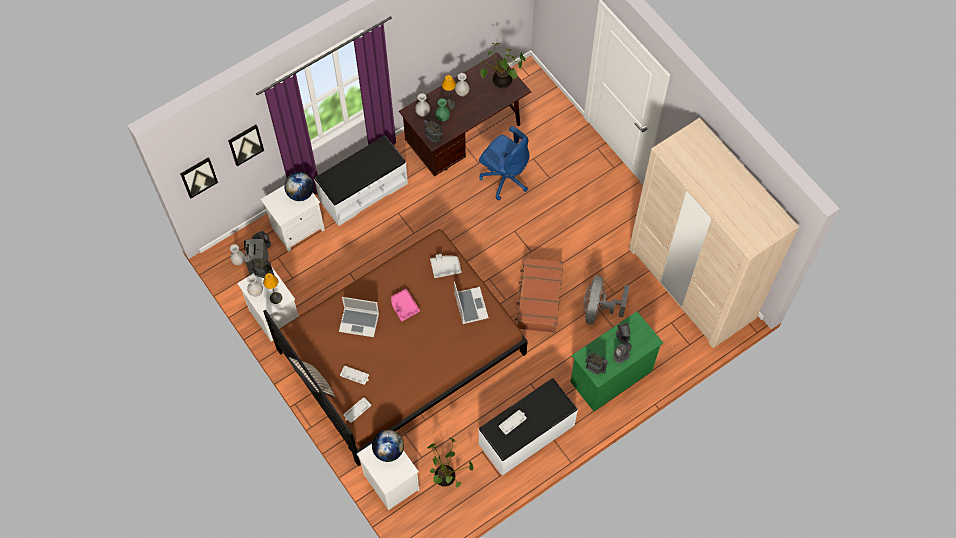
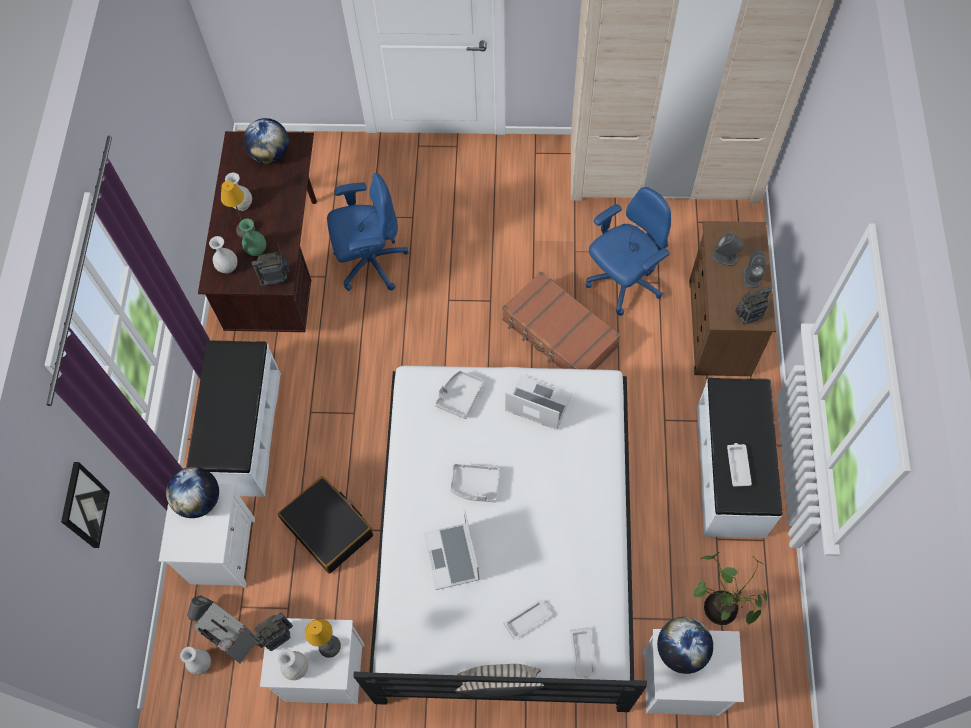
camera: 50 degrees left, 0 degrees up
(198, 177) = (68, 616): picture -> none
(345, 266) = (328, 528): none -> black suitcase
(359, 322) = (453, 557): laptop -> laptop turned 120 degrees clockwise
(400, 351) = (504, 543): brown bed -> white bed
(404, 307) = (475, 485): pink tray -> grey tray
(501, 82) = (270, 154): potted plant -> globe
(598, 309) = (623, 282): grey fan -> blue office chair
(610, 376) = (719, 328): green dresser -> brown dresser

